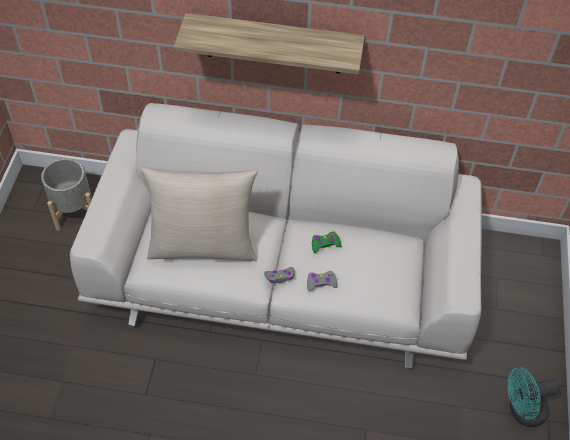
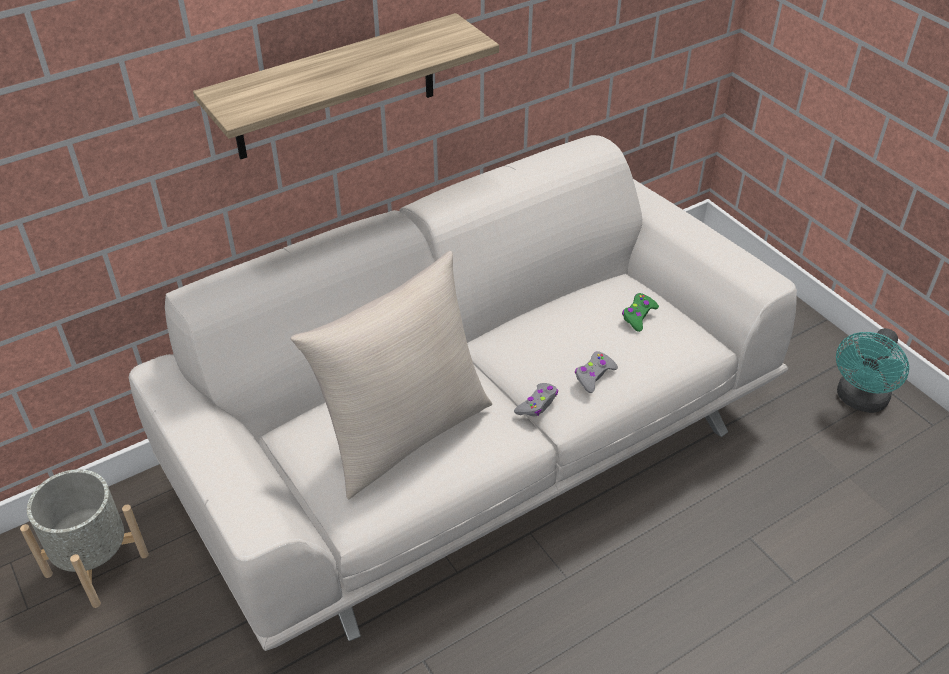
camera: 40 degrees left, 10 degrees down
(325, 244) = (547, 334): green game controller -> green game controller (638, 316)

